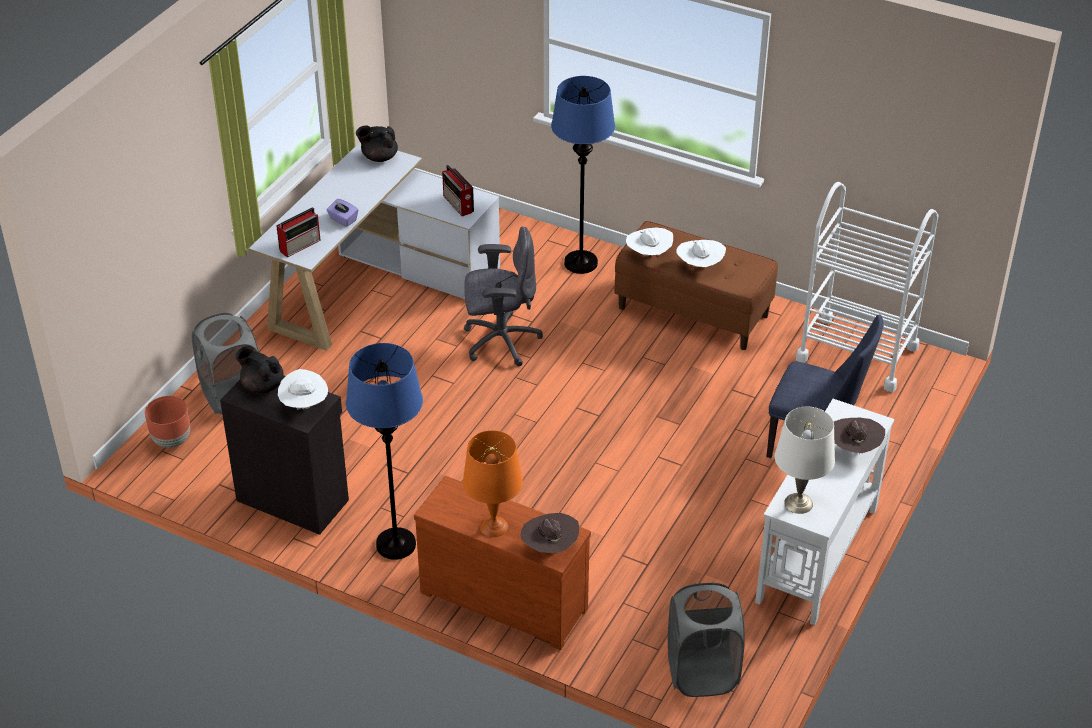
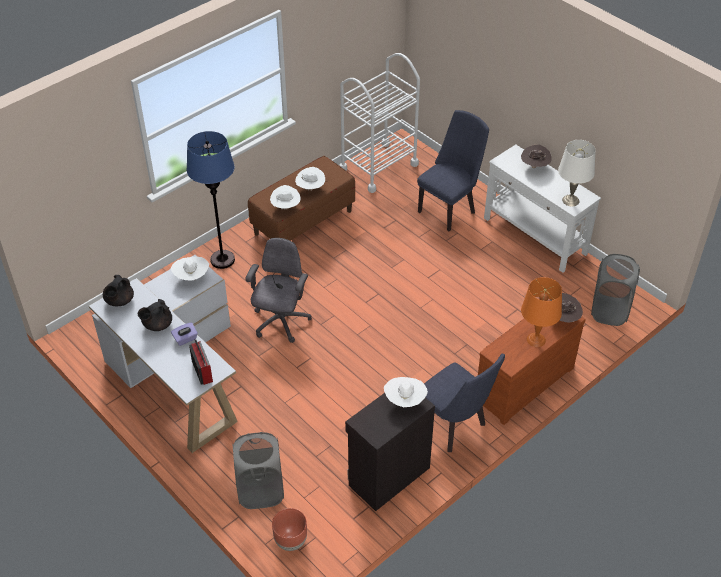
camera: 70 degrees left, 5 degrees up
(262, 385) = (372, 421): black teapot -> black teapot (157, 325)
(395, 544) = (455, 427): blue floor lamp -> blue chair
(458, 205) = (191, 277): radio -> white hat

